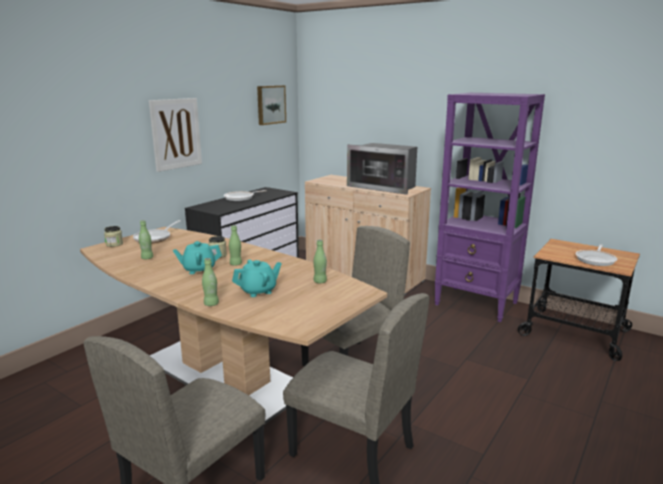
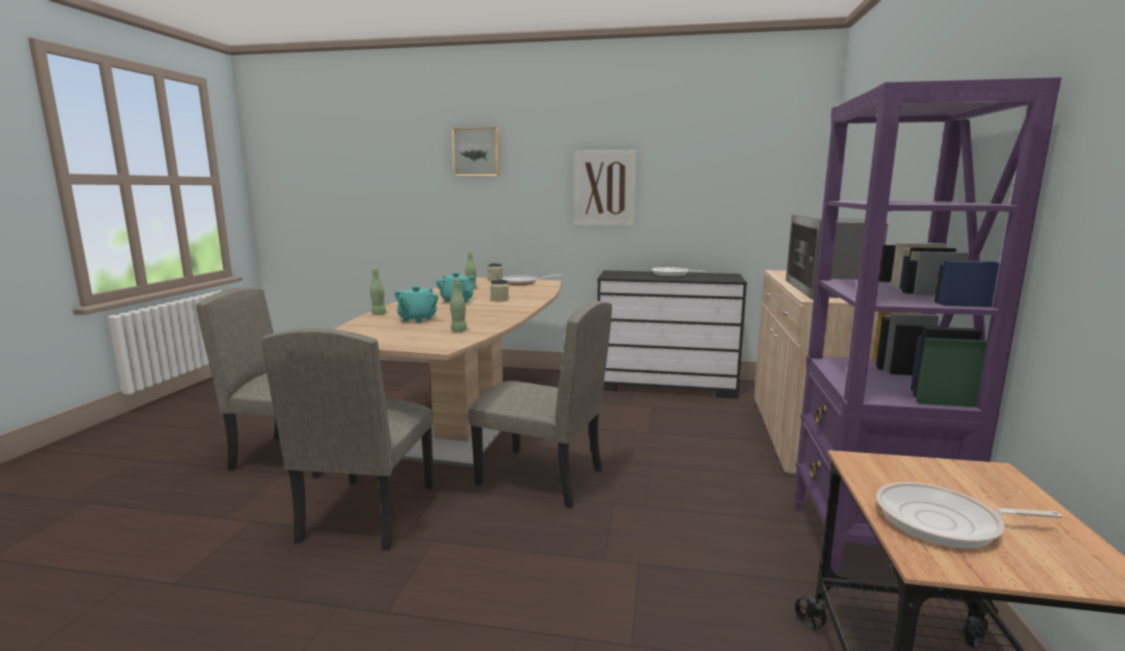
camera: 65 degrees right, 5 degrees down
(236, 264) = (482, 306): green bottle -> none
(258, 291) = (417, 319): turquoise teapot -> turquoise teapot turned 75 degrees clockwise
(270, 104) = (768, 163): picture -> picture (476, 152)

